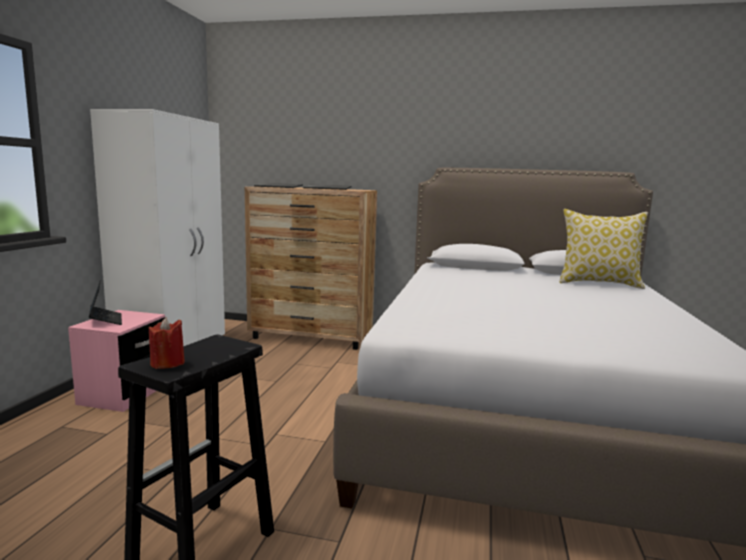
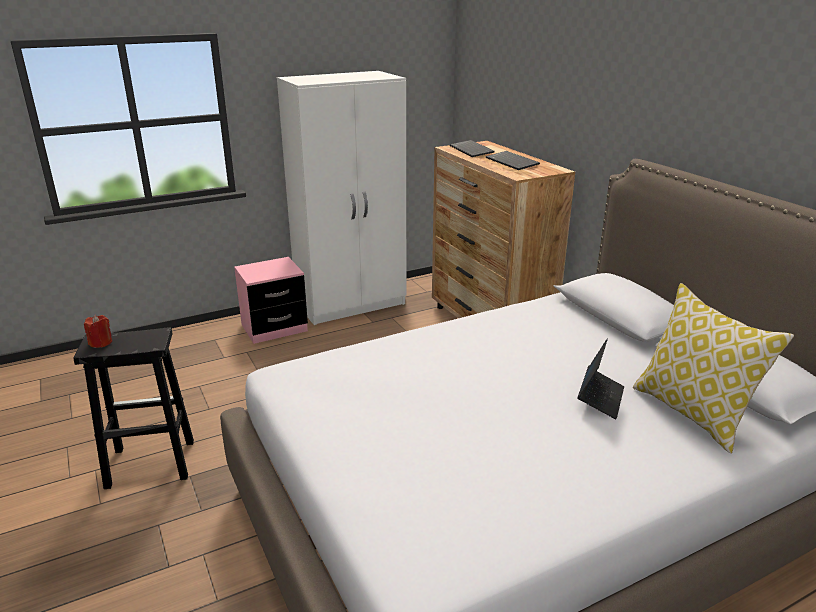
camera: 50 degrees right, 15 degrees up
(106, 320) = (261, 267): laptop -> laptop (600, 398)

